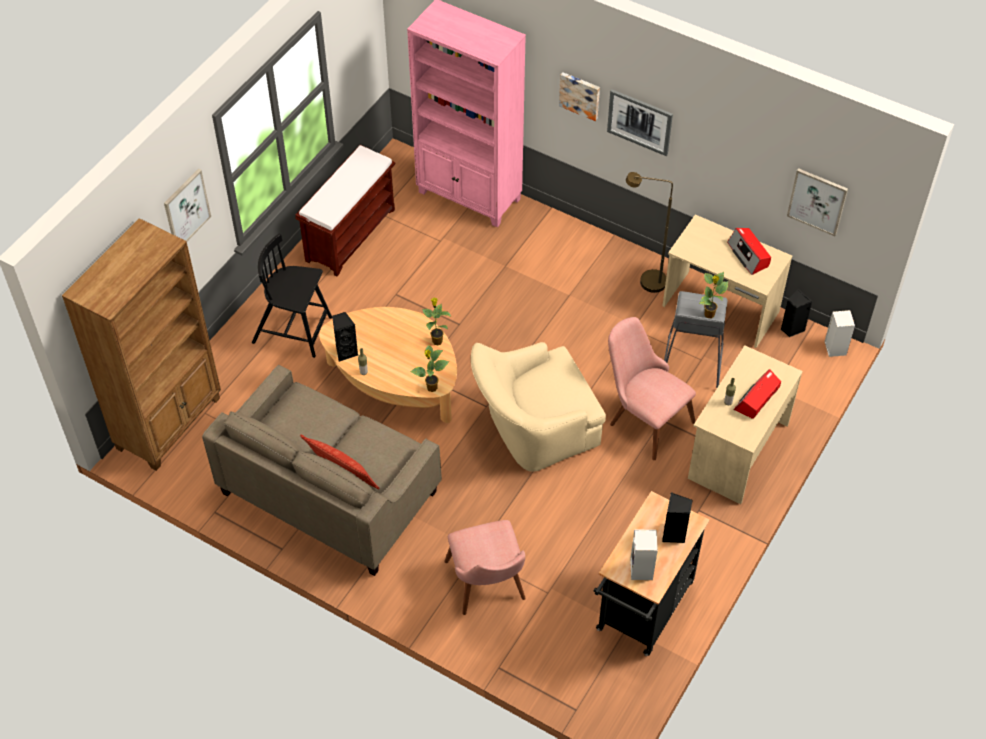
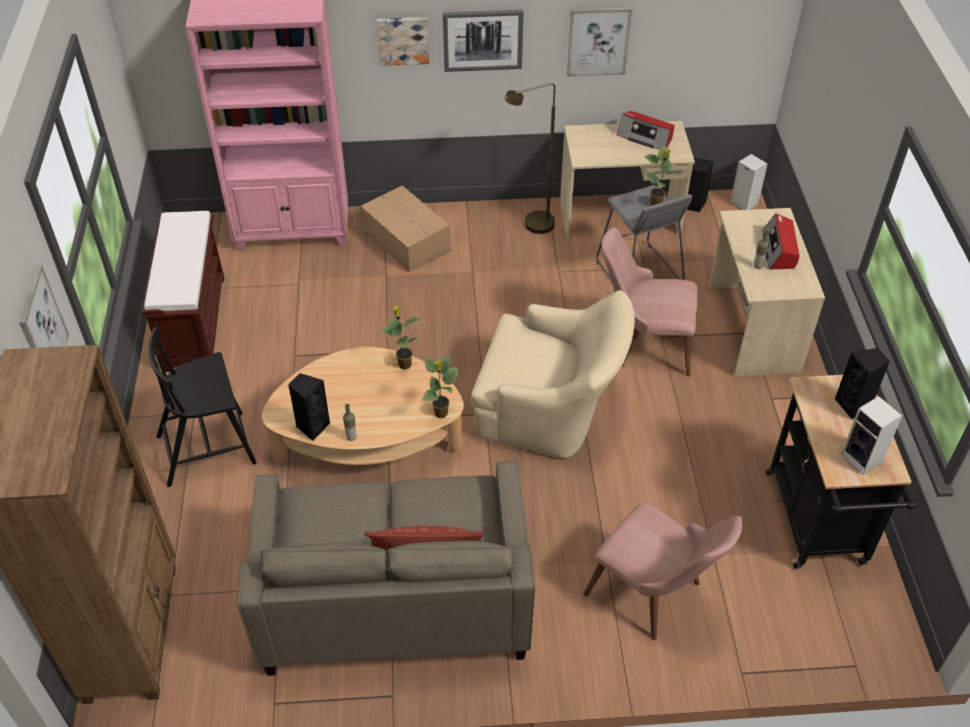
camera: 35 degrees left, 5 degrees down
(533, 429) = (551, 410): beige armchair -> beige armchair turned 105 degrees counterclockwise
(543, 244) = (406, 239): none -> cardboard box
(817, 201) = (704, 40): picture -> picture (598, 41)

